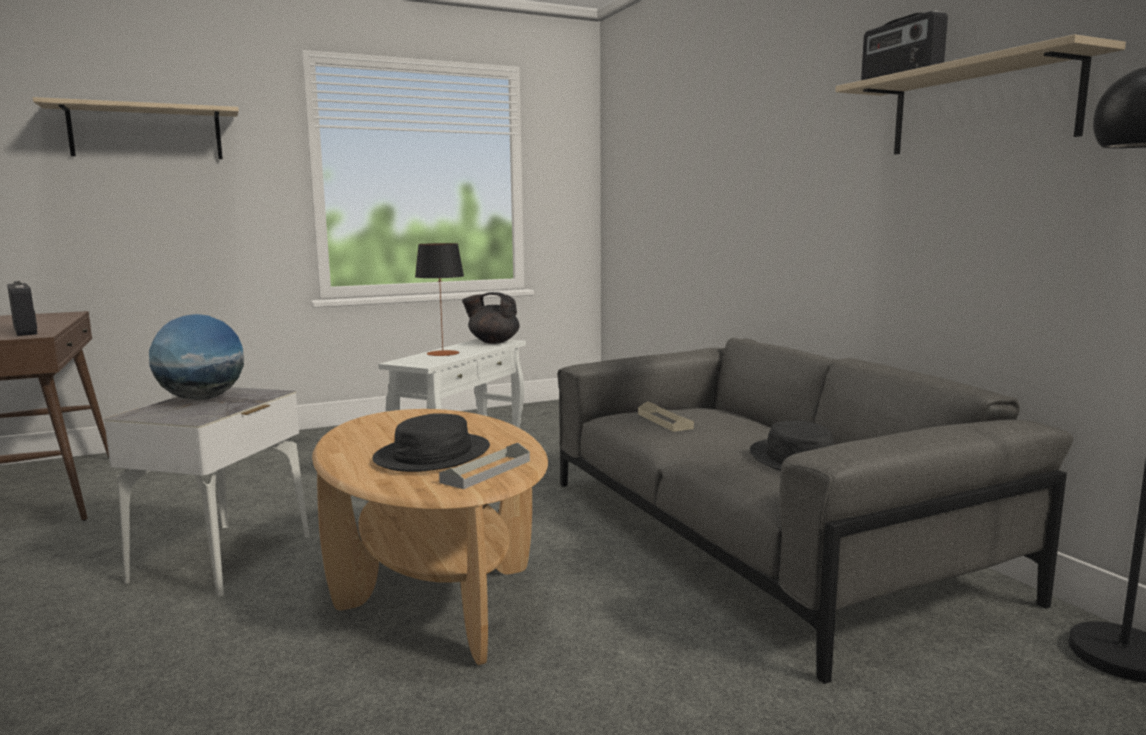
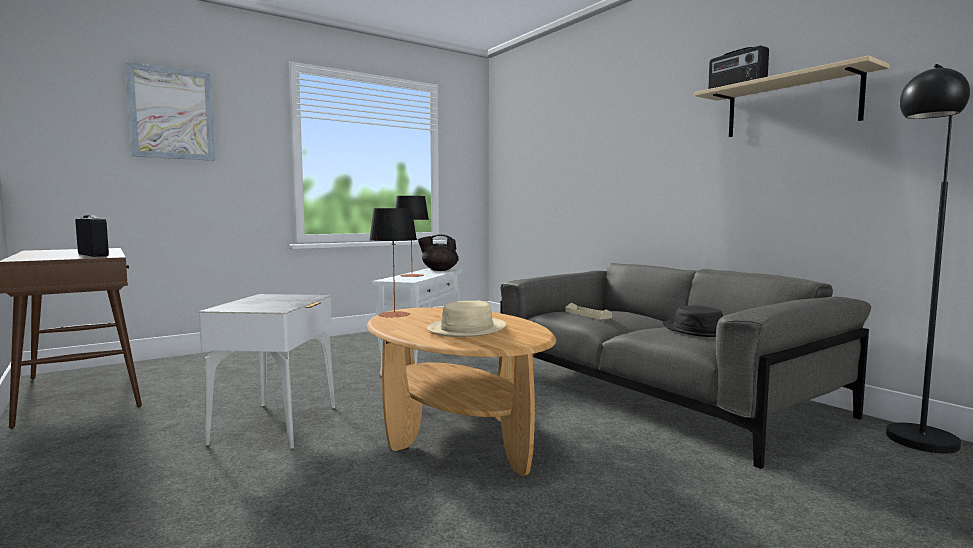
camera: 10 degrees left, 5 degrees down
(146, 133) = (172, 113): beige shelf -> picture
(201, 399) = (262, 300): globe -> none
(368, 422) = (394, 314): none -> table lamp
(433, 455) = (467, 329): black hat -> beige hat
(486, 471) = (518, 335): grey tray -> none

